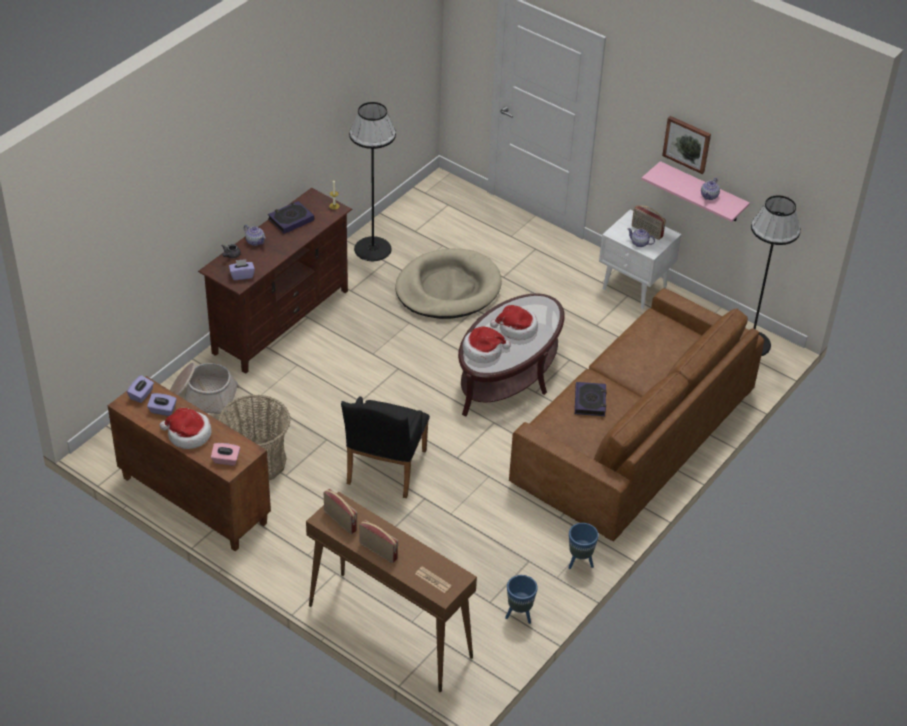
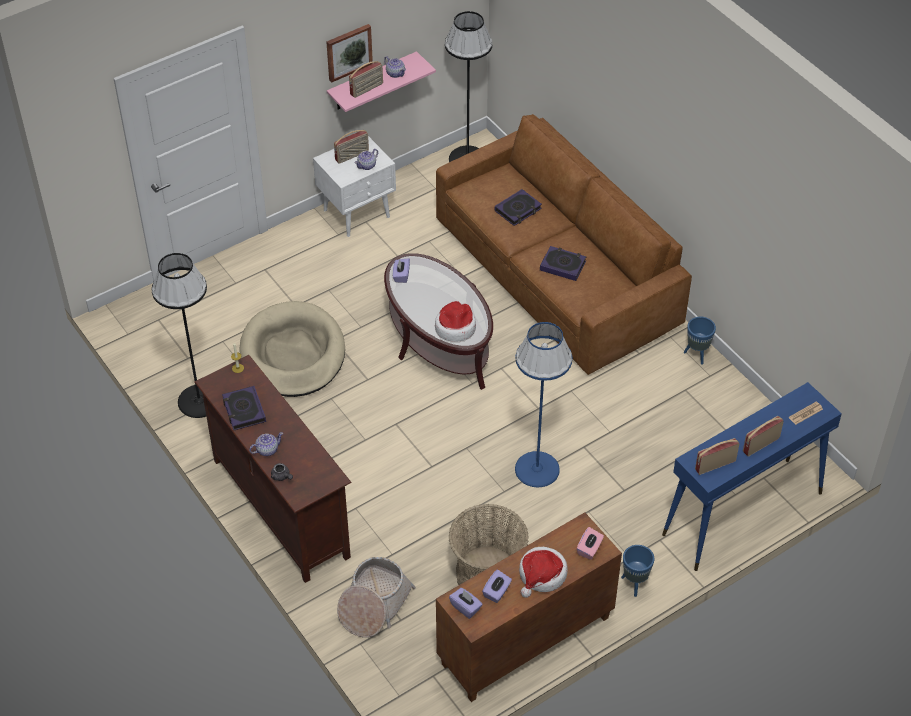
camera: 70 degrees left, 5 degrees up
(242, 275) = (320, 473): purple tissue box -> purple tissue box (401, 275)
(384, 471) = (537, 469): black armchair -> blue floor lamp
(389, 630) = (742, 514): brown console table -> blue console table
(516, 329) = (433, 294): hat -> none
(519, 615) = (747, 414): blue planter -> blue planter (635, 584)
(647, 357) = (518, 210): none -> book
(676, 183) = (367, 89): none -> radio

